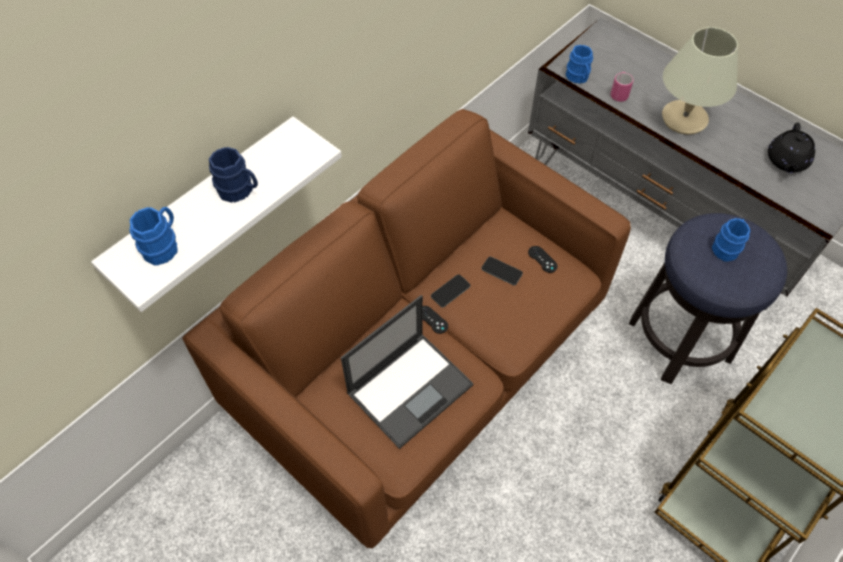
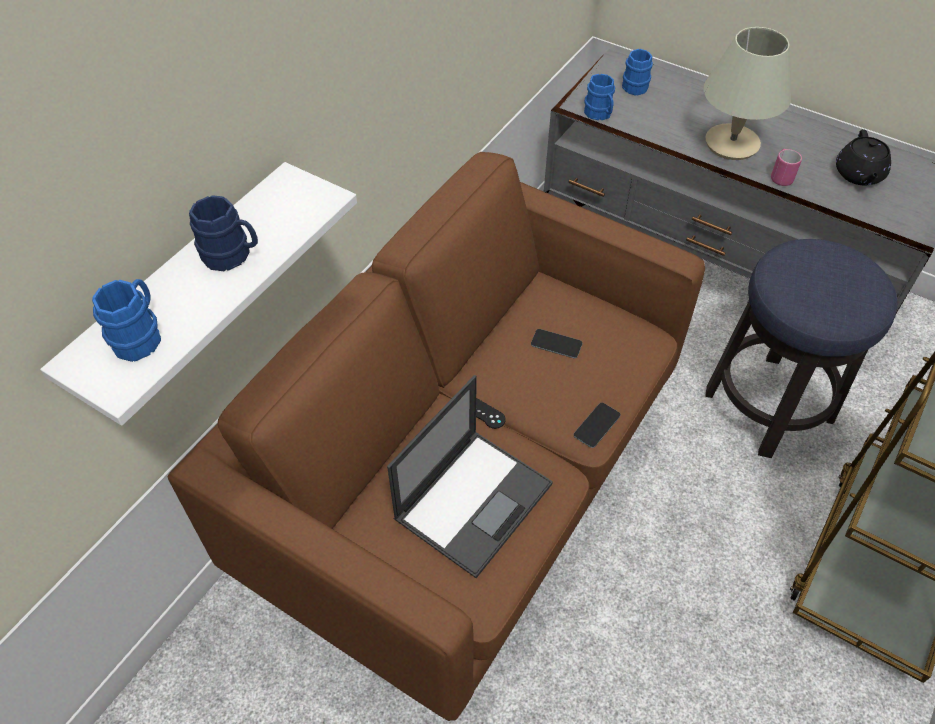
camera: 10 degrees left, 5 degrees down
(450, 291) = (499, 376): phone -> phone (597, 425)
(542, 259) = (602, 324): black game controller -> none
(619, 93) = (650, 126): pink mug -> pink mug (780, 176)
(727, 247) = (822, 274): blue mug -> blue mug (636, 85)

